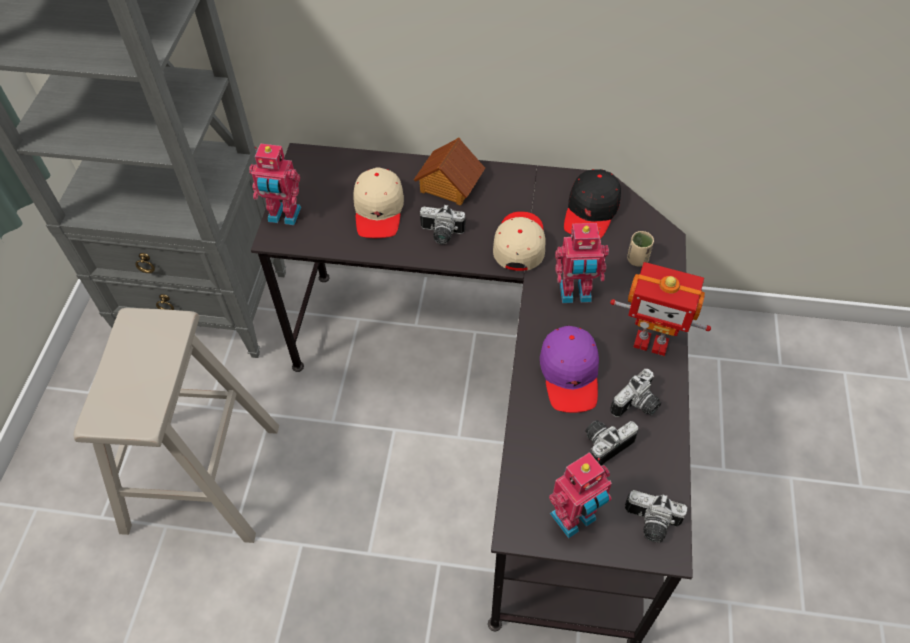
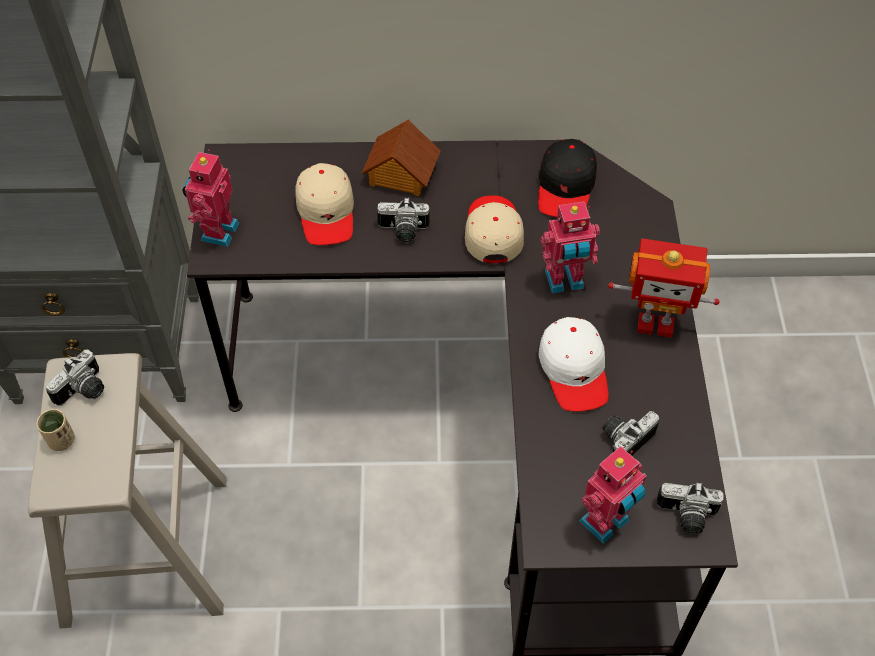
camera: 10 degrees left, 0 degrees up
(283, 216) = (217, 231): toy robot -> toy robot turned 105 degrees clockwise
(570, 374) = (574, 370): purple cap -> white cap
(637, 259) = (625, 235): beige cup -> beige cup (61, 440)
(637, 406) = (652, 395): camera -> camera (84, 391)

